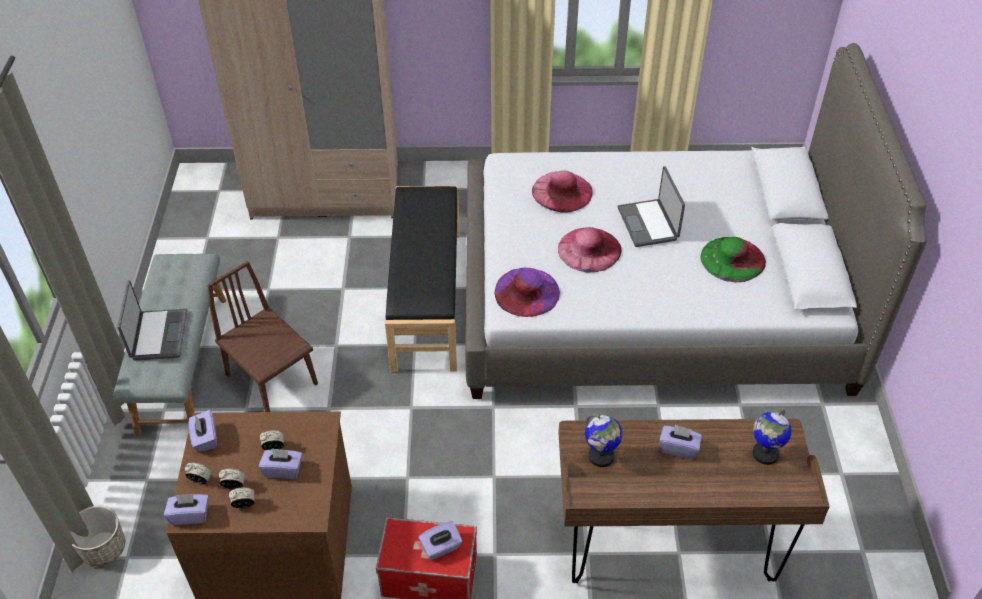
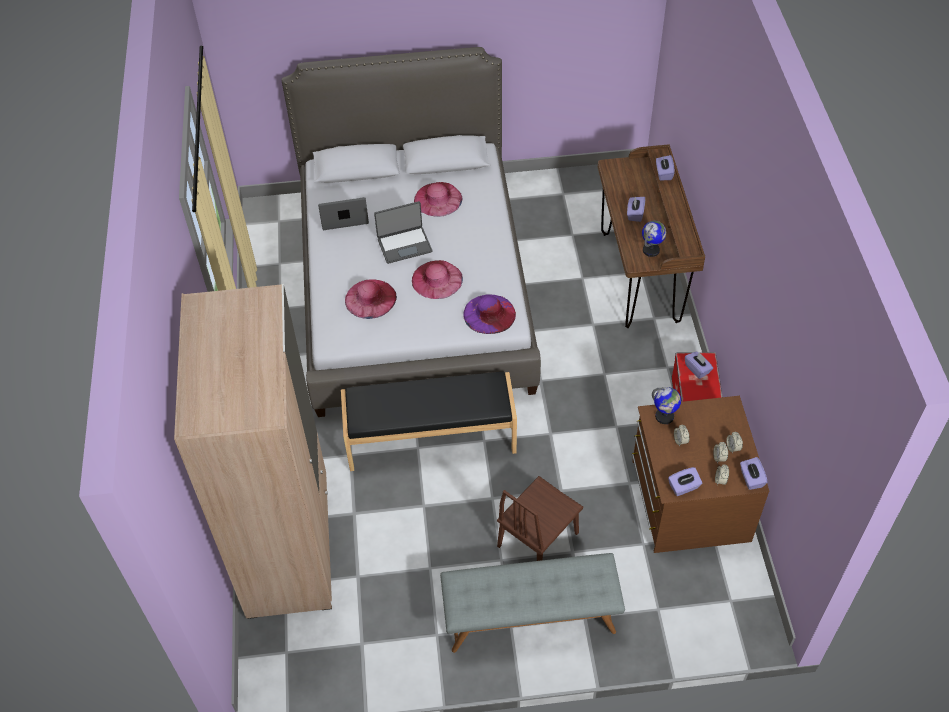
camera: 95 degrees left, 5 degrees up
(104, 548) = (727, 620): planter -> none
(158, 335) = (555, 587): laptop -> laptop (344, 216)
(283, 470) = (698, 430): purple tissue box -> purple tissue box (663, 173)
(732, 259) = (438, 199): green hat -> pink hat
(765, 454) = (629, 176): globe -> globe (664, 416)

